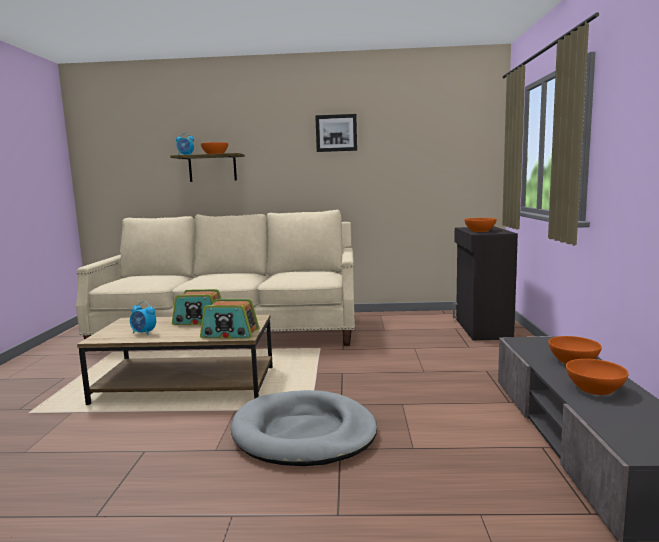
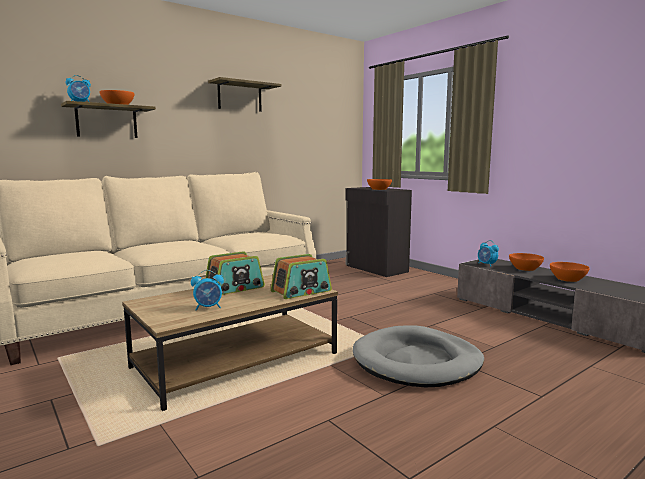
camera: 40 degrees left, 0 degrees up
(336, 133) = (239, 97): picture -> shelf
(532, 345) = (487, 264): none -> alarm clock

